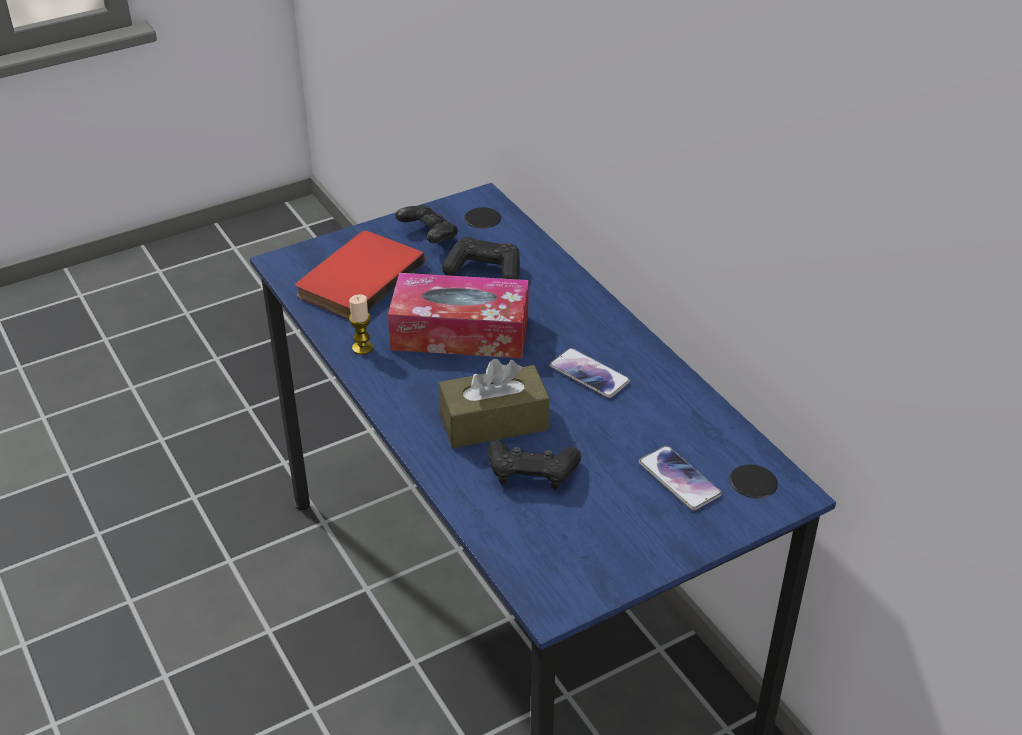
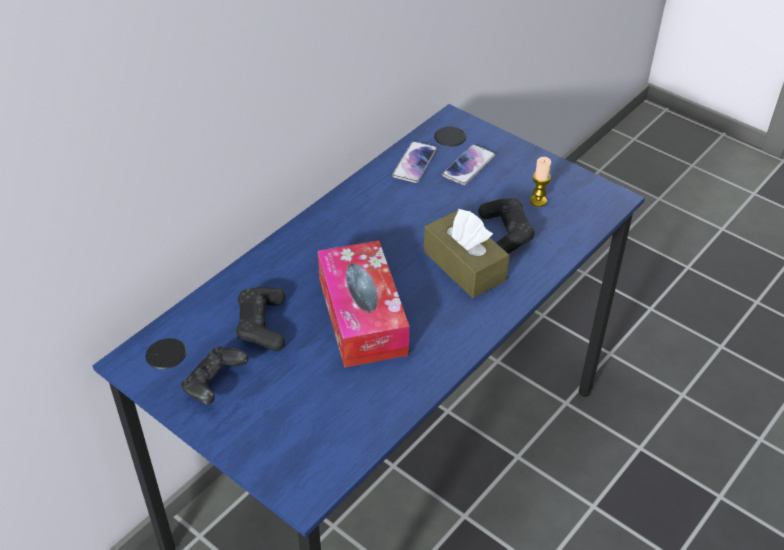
camera: 110 degrees left, 5 degrees up
(357, 278) = (309, 418): red book -> none
(362, 348) = (415, 375): candle -> candle (538, 201)
(589, 374) = (380, 228): phone -> phone (414, 163)

